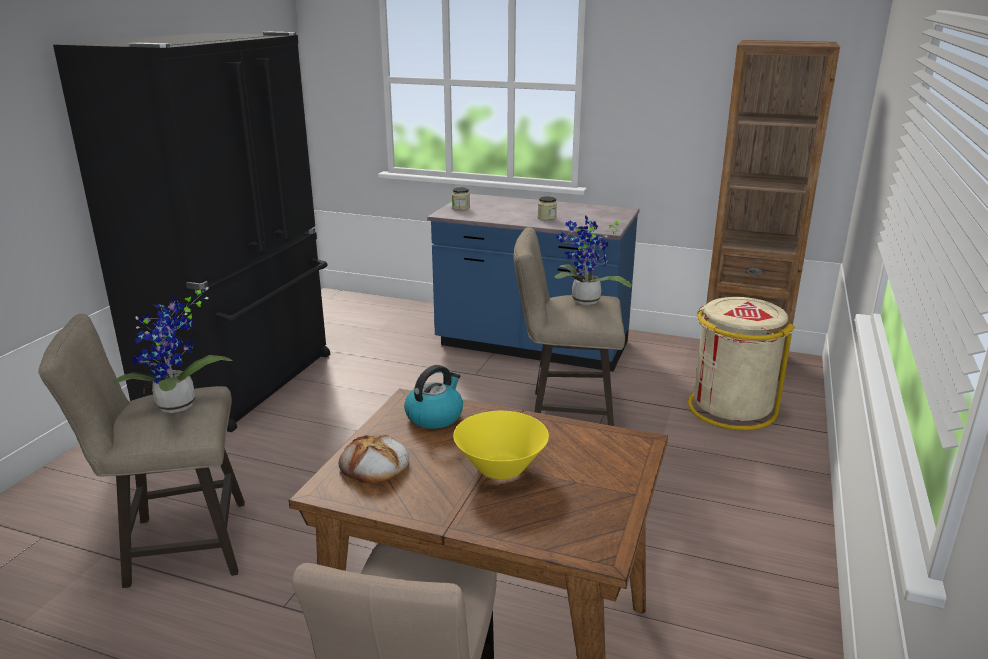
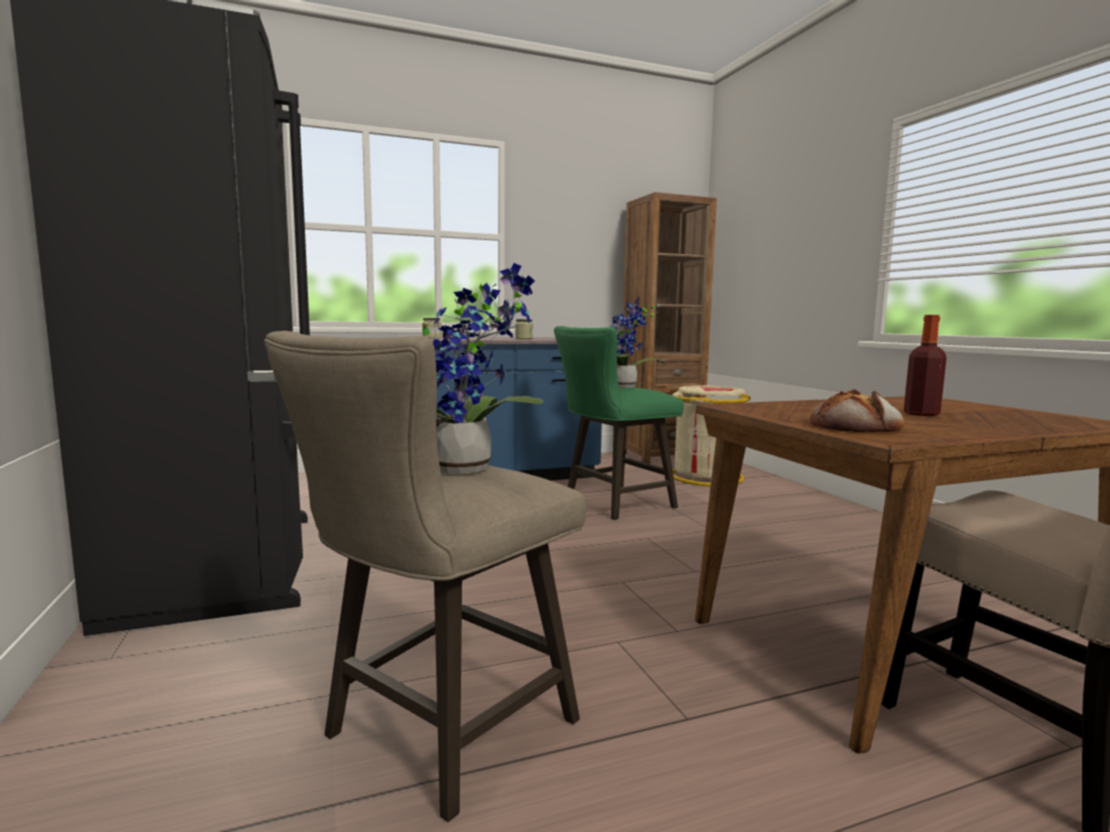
camera: 40 degrees left, 15 degrees down
(434, 416) = (782, 407): kettle -> none
(500, 468) = (921, 414): yellow bowl -> bottle
(564, 413) = (612, 504): beige stool -> green stool

